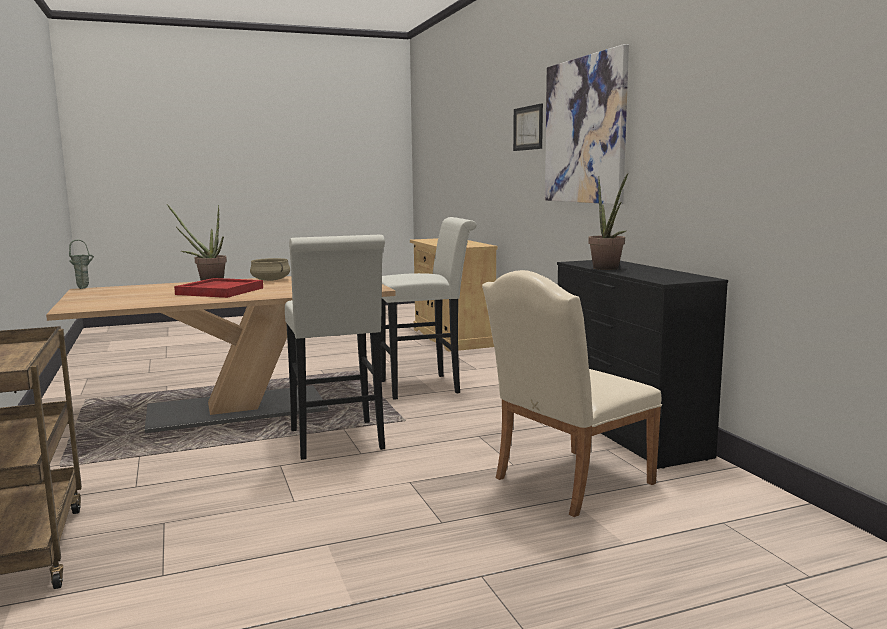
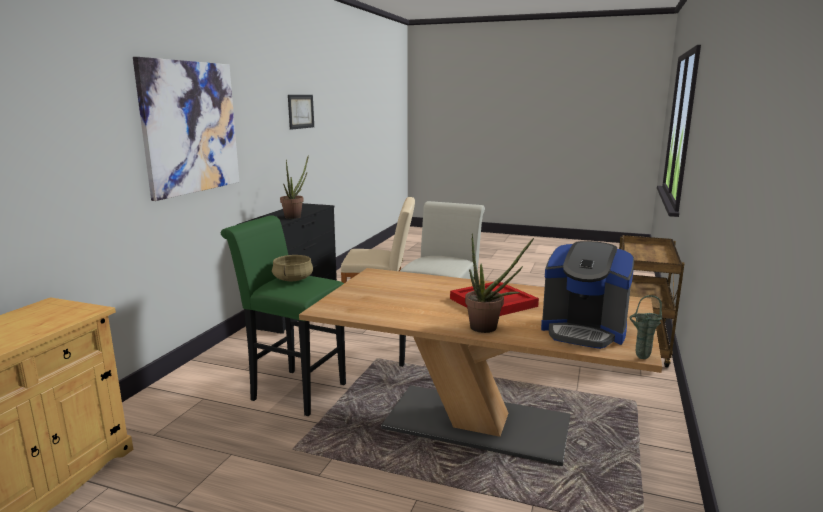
camera: 140 degrees left, 5 degrees up
(128, 291) = (583, 331): none -> coffee machine
(271, 280) = (417, 317): beige cooking pot -> beige cooking pot (292, 279)
(426, 386) = (293, 390): white stool -> green stool
(528, 128) = (95, 122): picture -> picture (300, 111)

